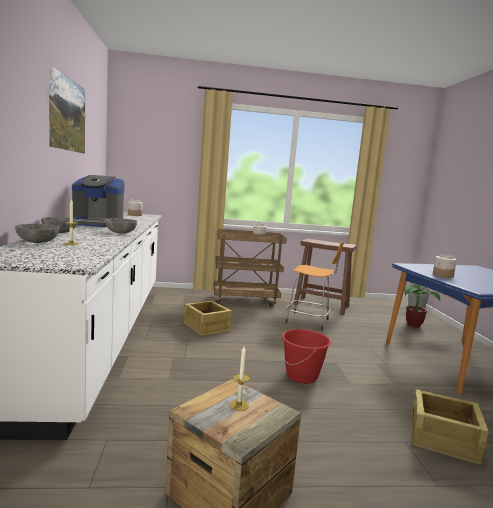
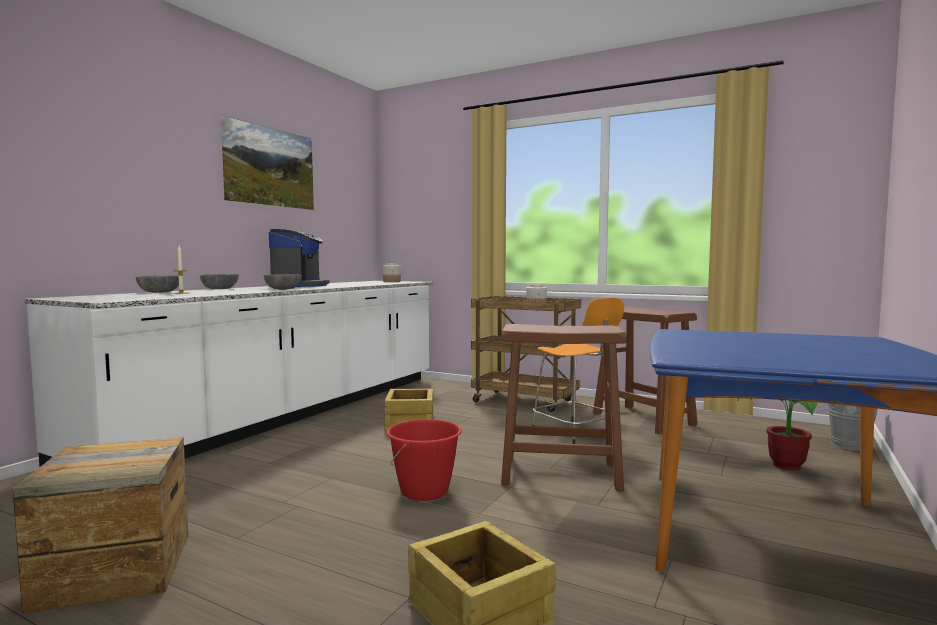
camera: 35 degrees right, 5 degrees down
(98, 224) = (299, 286): coffee machine -> coffee machine turned 120 degrees counterclockwise
(239, 405) = (123, 456): candle -> none
(343, 348) = (561, 473): none -> brown stool
(443, 275) = (693, 342): jar -> none

